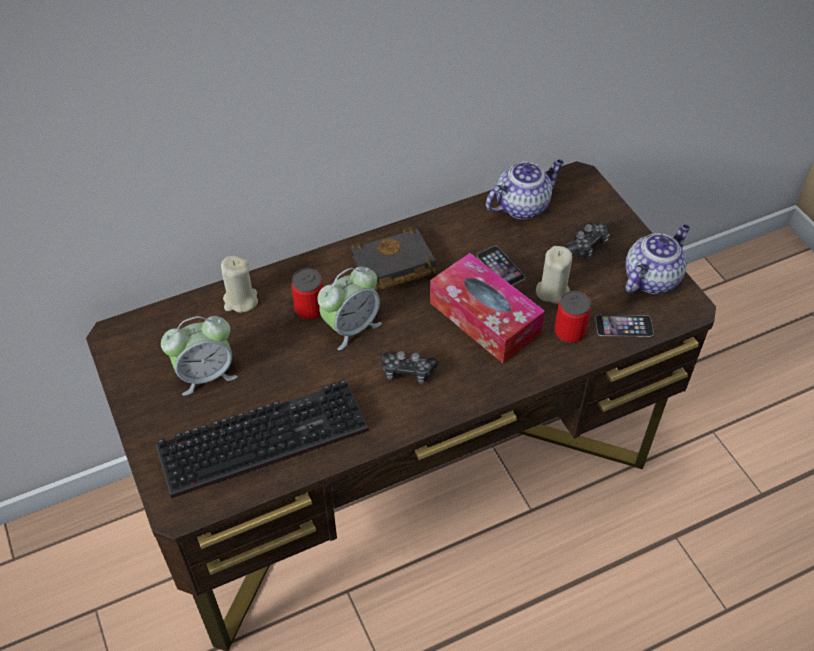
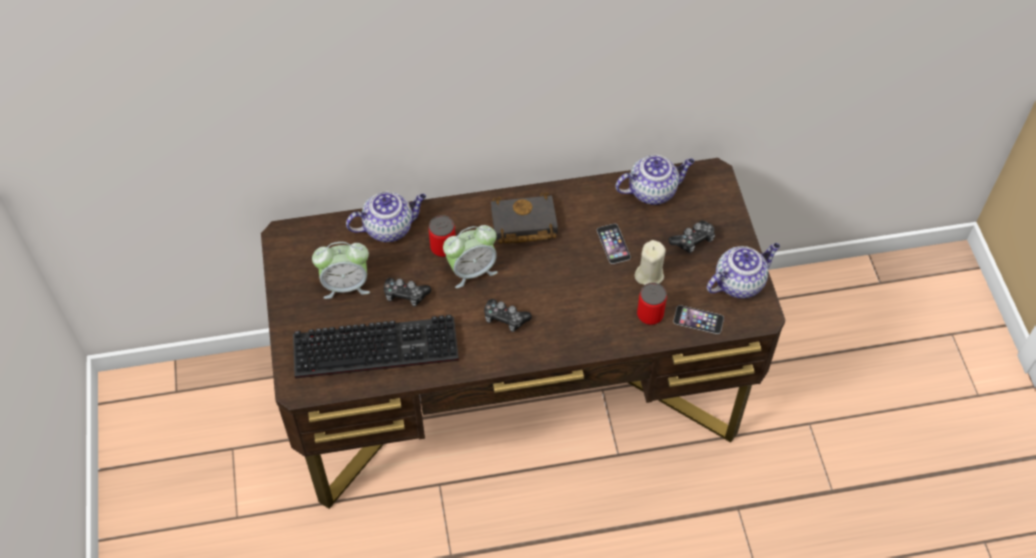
camera: 15 degrees right, 5 degrees up
(240, 300) = (389, 227): beige candle -> teapot
(281, 371) = (405, 295): none -> game controller
(484, 318) = (583, 287): tissue box -> none

